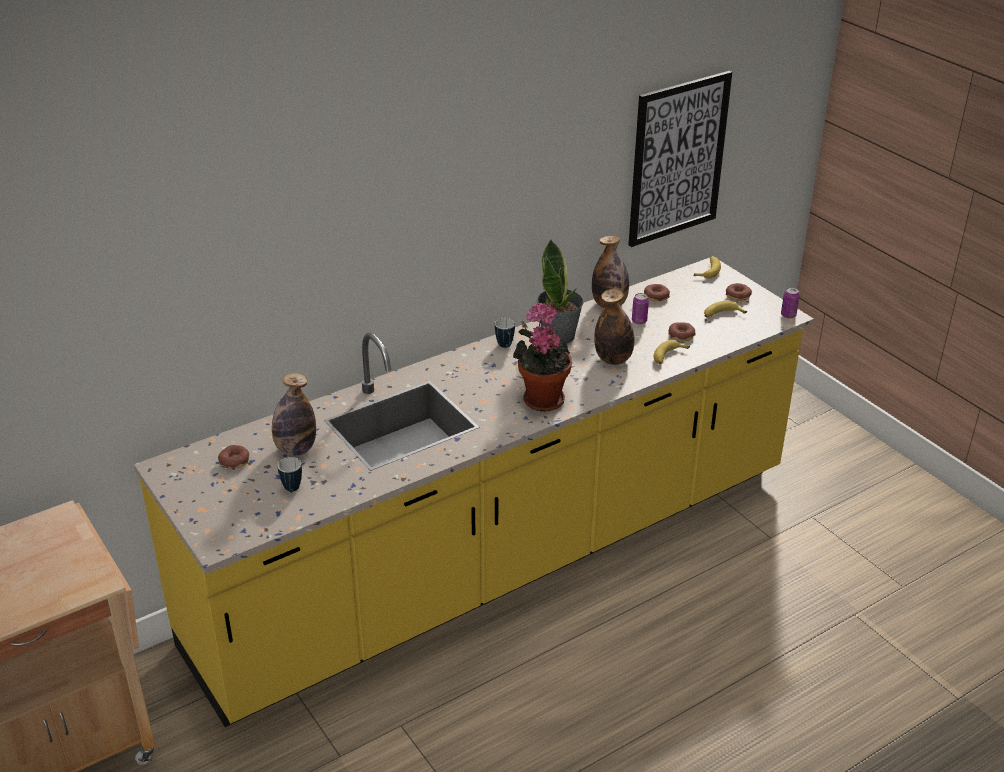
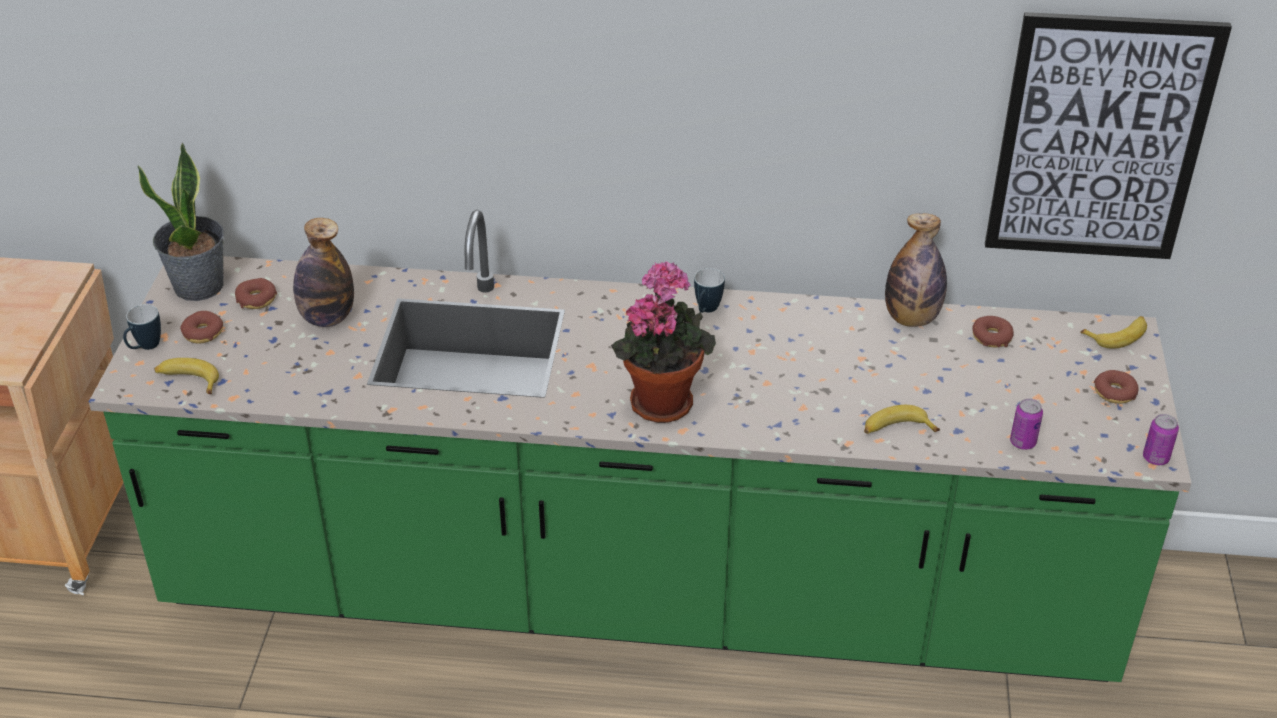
camera: 40 degrees right, 5 degrees up
(292, 490) = (265, 363): mug -> mug (145, 348)
(500, 560) = (638, 594): yellow counter -> green counter
(559, 335) = (791, 328): potted plant -> potted plant (199, 286)
(613, 359) = (818, 395): bottle -> none
(639, 321) = (922, 360): can -> can (1022, 442)
(681, 335) = (954, 409): donut -> donut (203, 333)
(721, 315) = (1053, 408): banana -> banana (188, 380)

